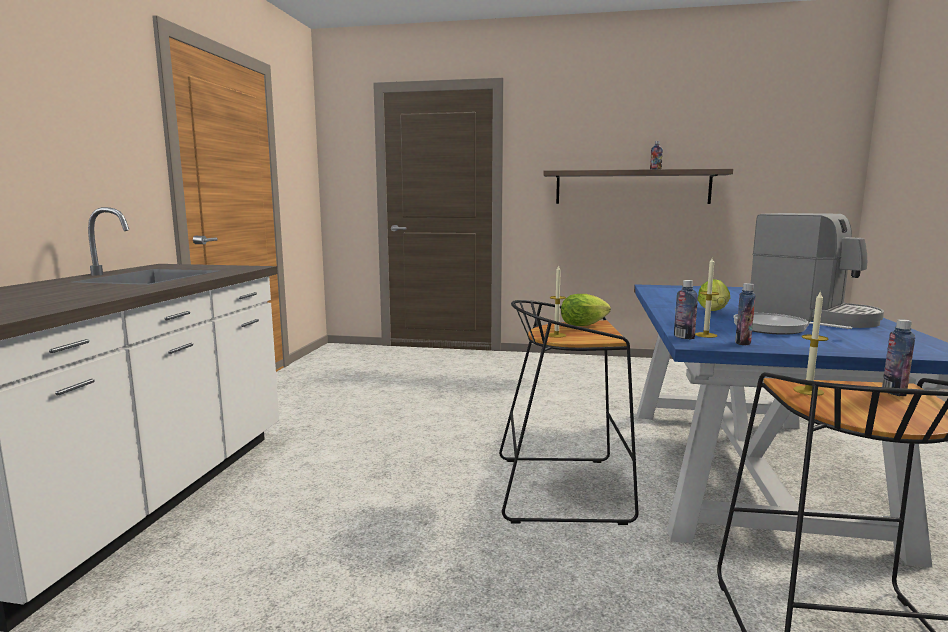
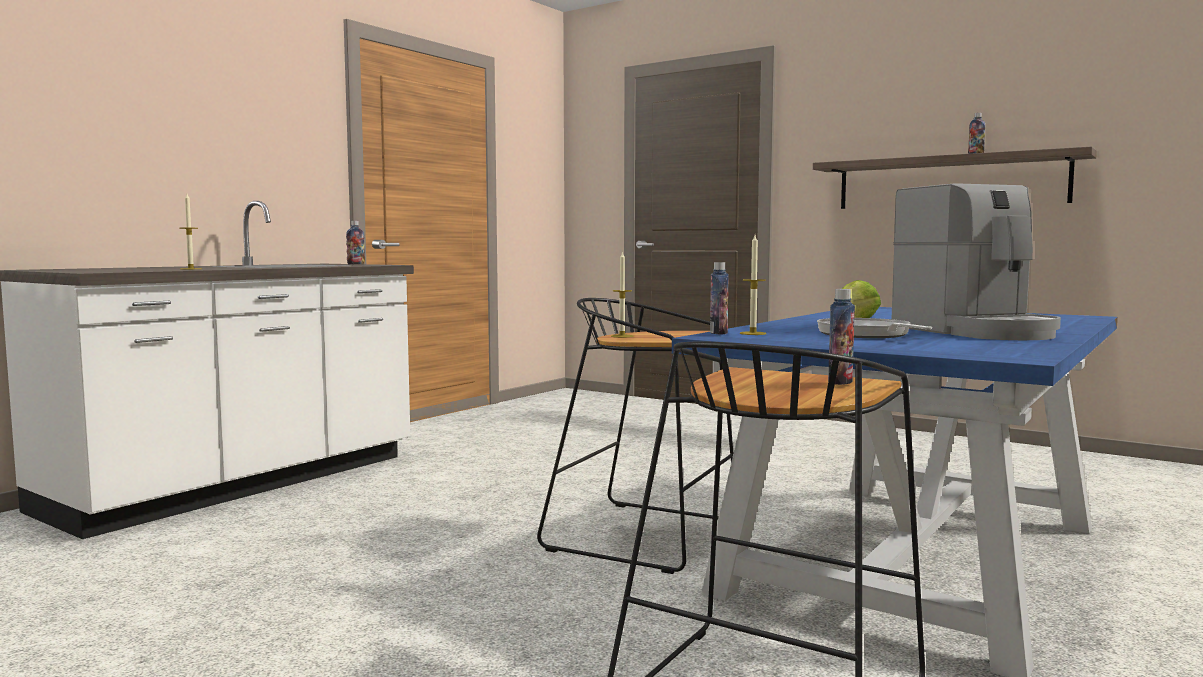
camera: 25 degrees right, 5 degrees down
(586, 325) = (679, 331): lettuce -> none
(743, 343) = (770, 338): bottle -> bottle (356, 264)
(808, 391) = (738, 375): candle -> candle (190, 269)

